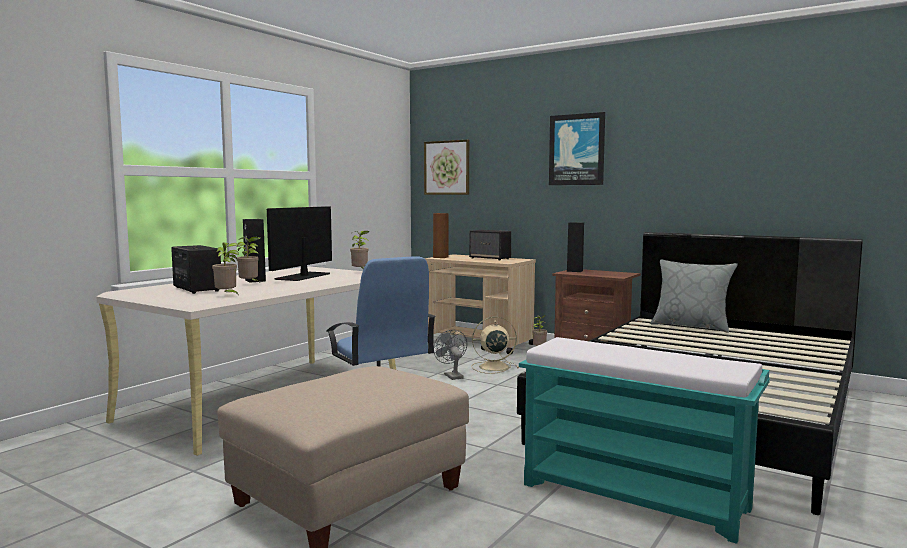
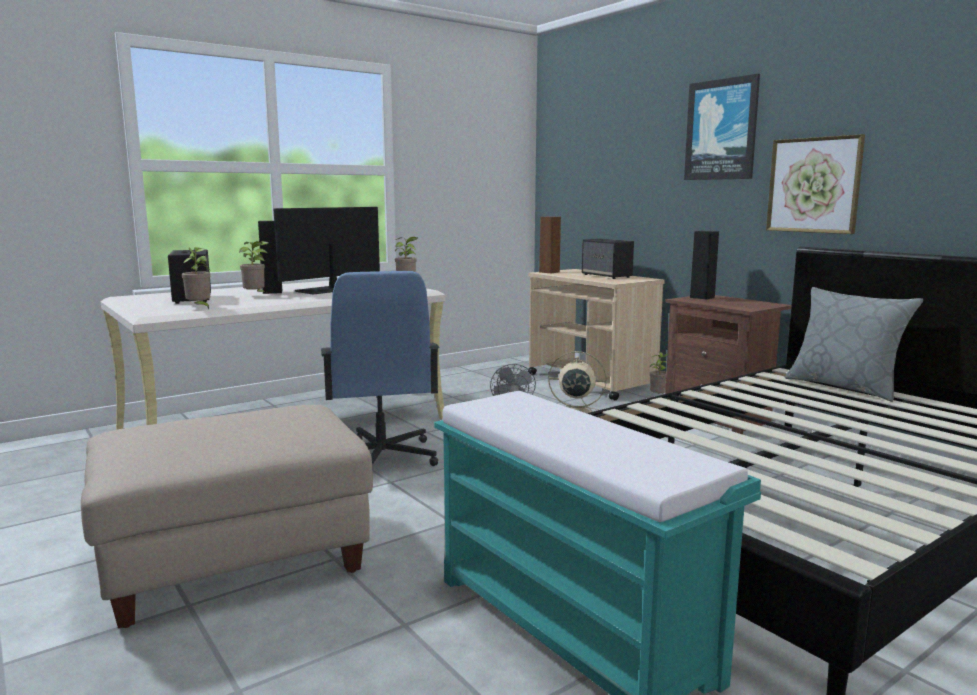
camera: 20 degrees right, 5 degrees up
(447, 167) = (572, 159): picture -> picture (814, 185)

